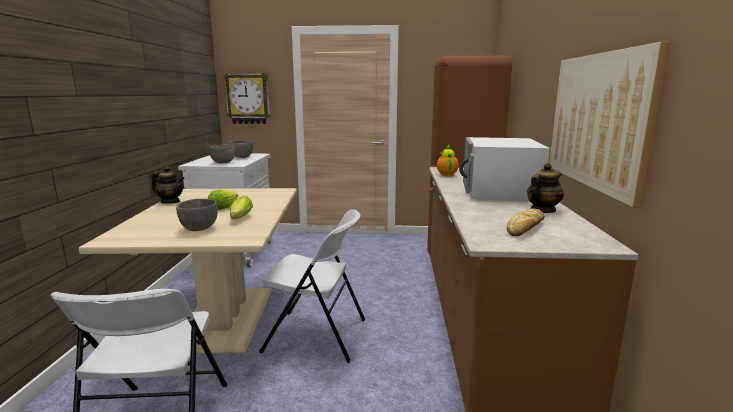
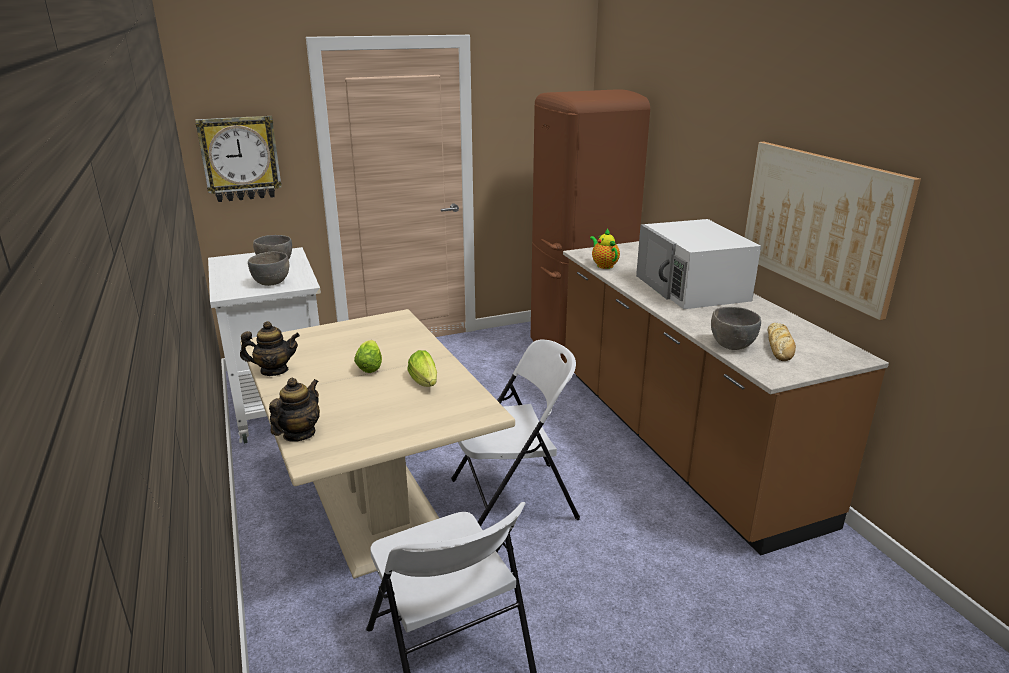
camera: 25 degrees left, 10 degrees up
(199, 229) = (401, 410): grey bowl -> grey bowl (732, 345)
(542, 211) = (765, 317): teapot -> teapot (299, 434)

